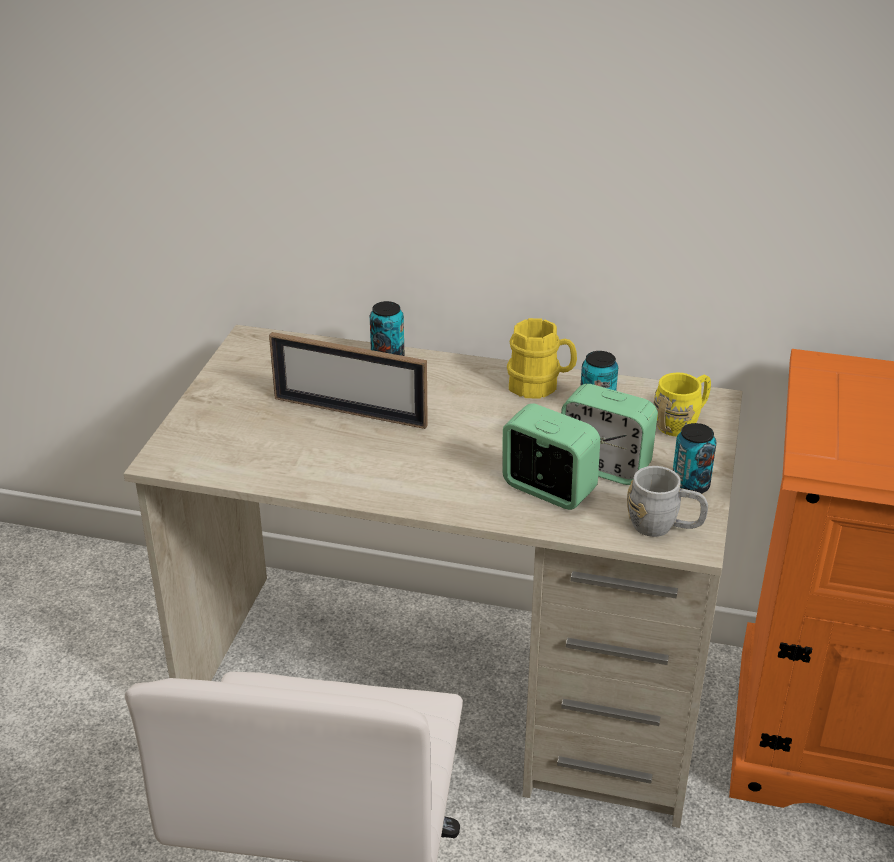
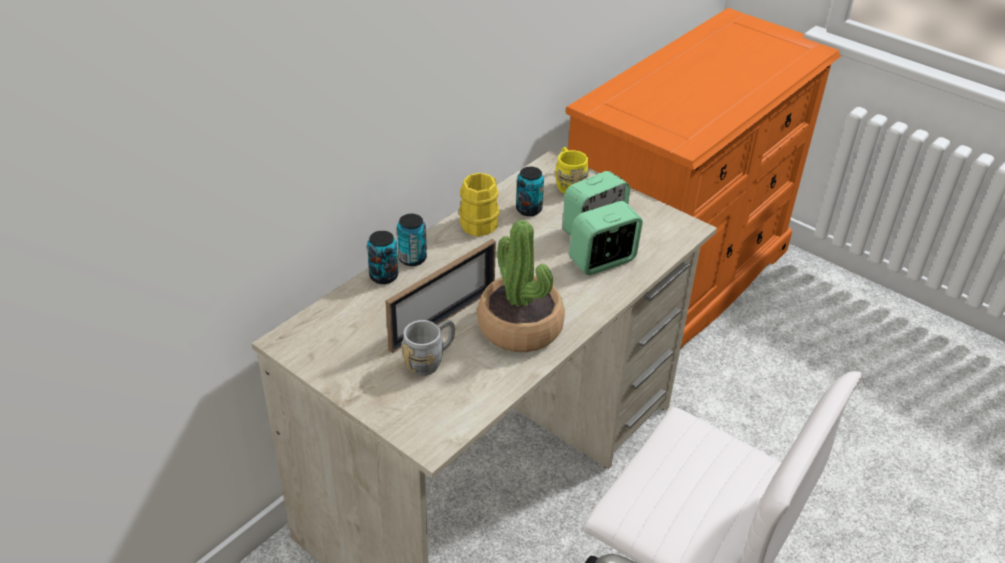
camera: 65 degrees left, 5 degrees up
(375, 463) = (520, 327): none -> potted plant
(664, 527) = (669, 232): grey mug -> grey mug (430, 360)
(690, 486) = (635, 207): can -> can (412, 259)

